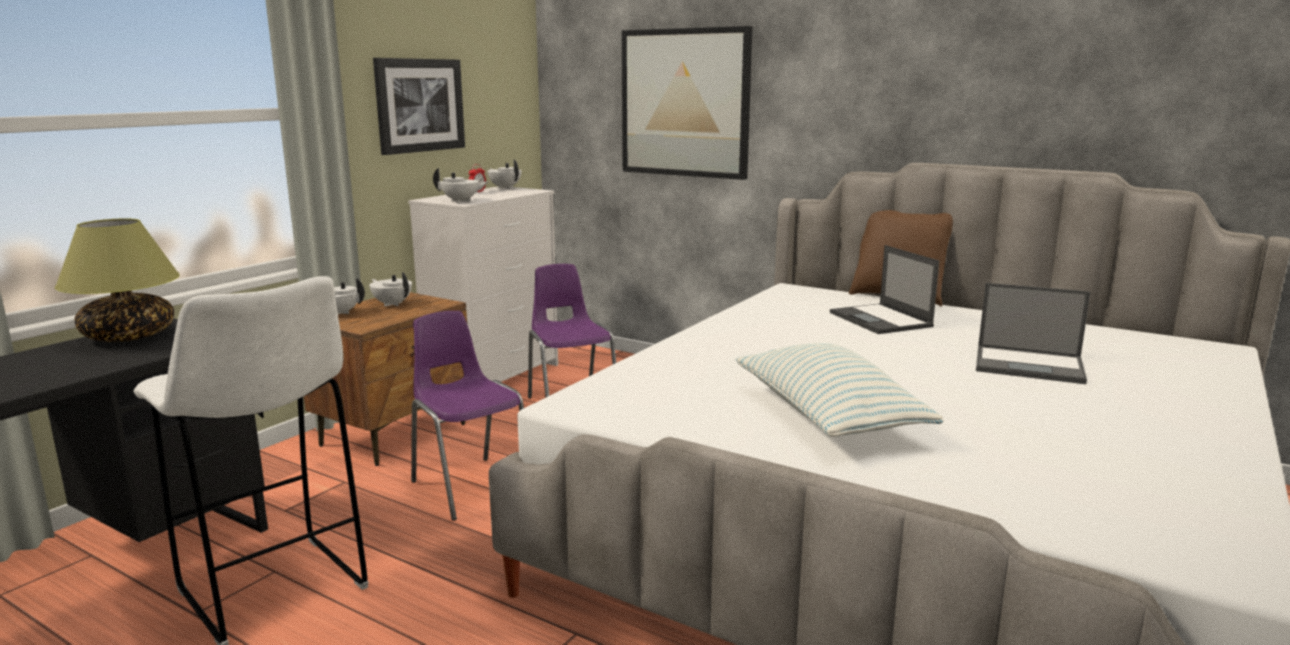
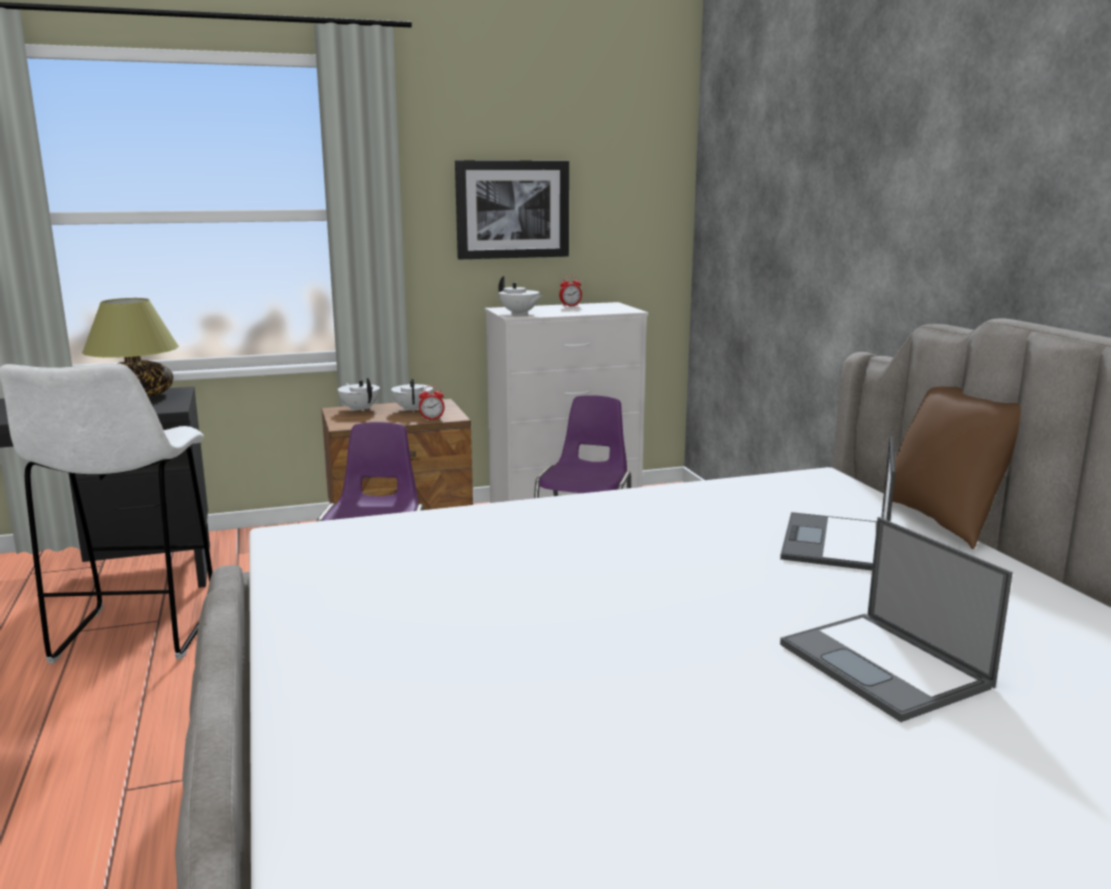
camera: 40 degrees right, 0 degrees up
(430, 307) = (432, 419): none -> alarm clock
(505, 188) = (610, 305): white teapot -> none
(685, 103) = (800, 215): picture -> none
(827, 416) = (460, 629): pillow -> none

